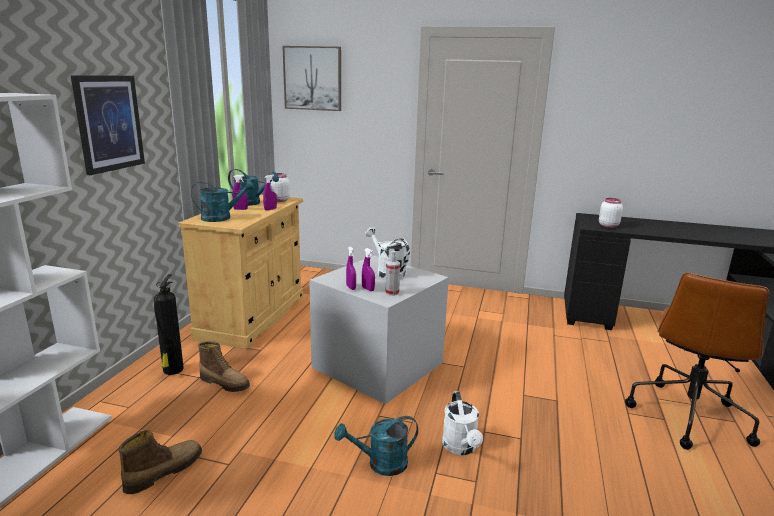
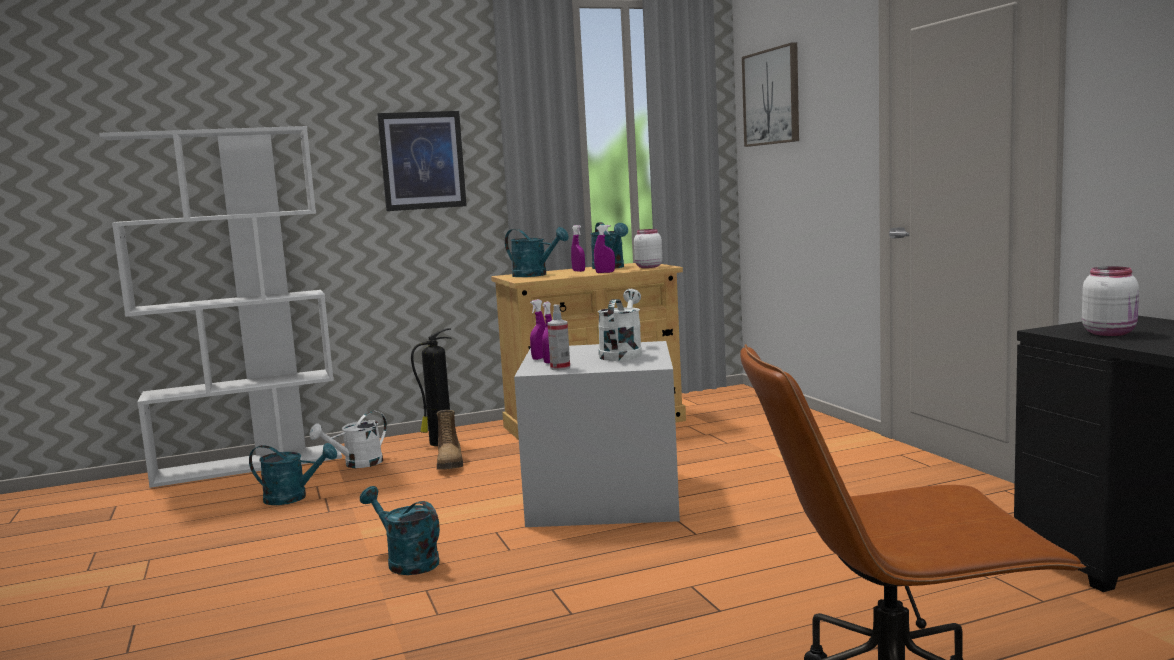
camera: 55 degrees right, 10 degrees down
(163, 471) = (293, 498): boot -> turquoise watering can
(461, 448) = (494, 587): white watering can -> white watering can (357, 464)

